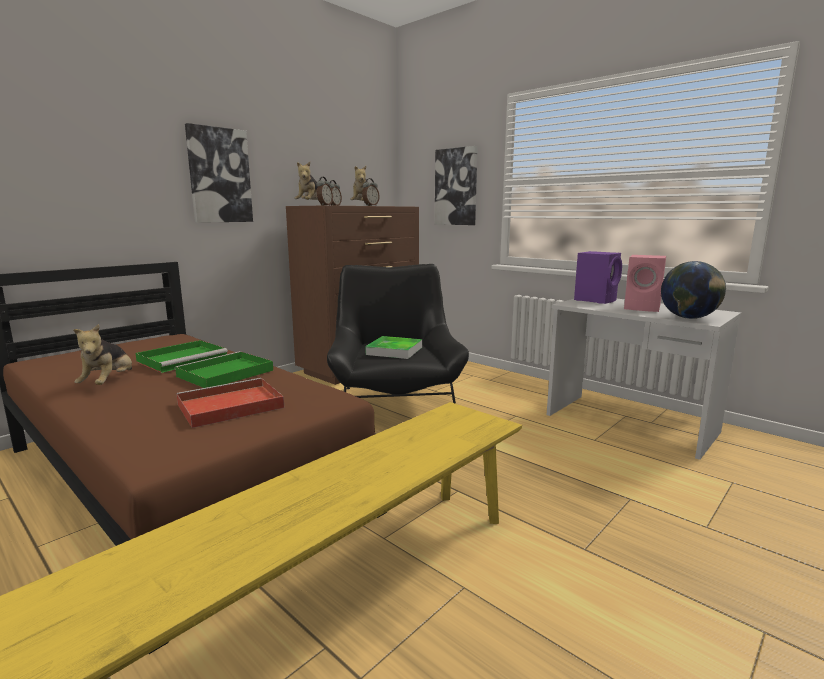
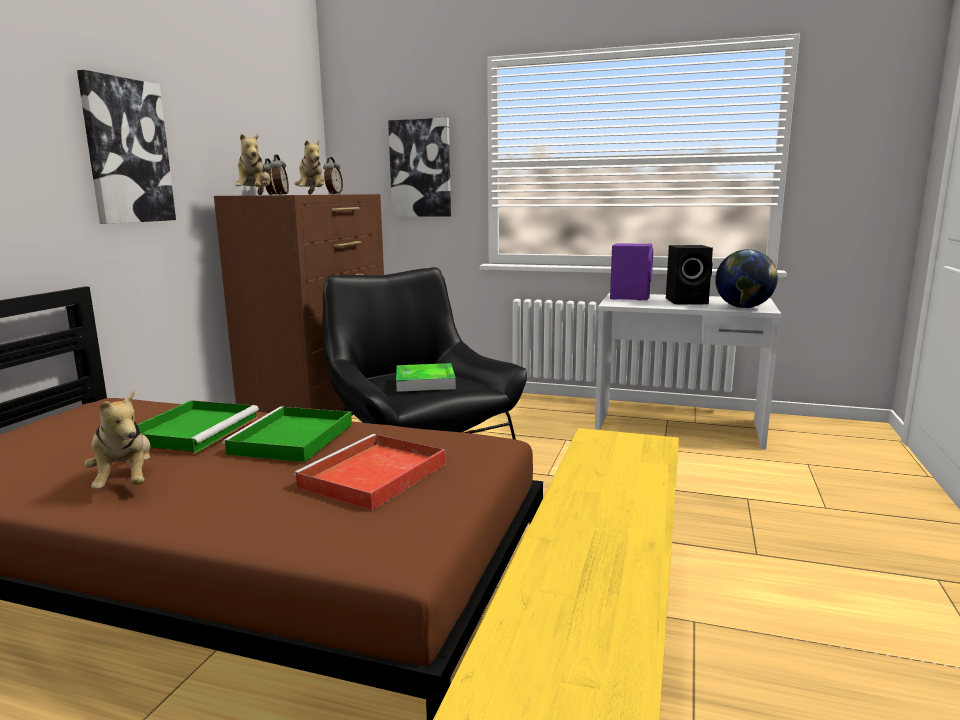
camera: 25 degrees left, 0 degrees up
(643, 308) = (688, 301): pink speaker -> black speaker

